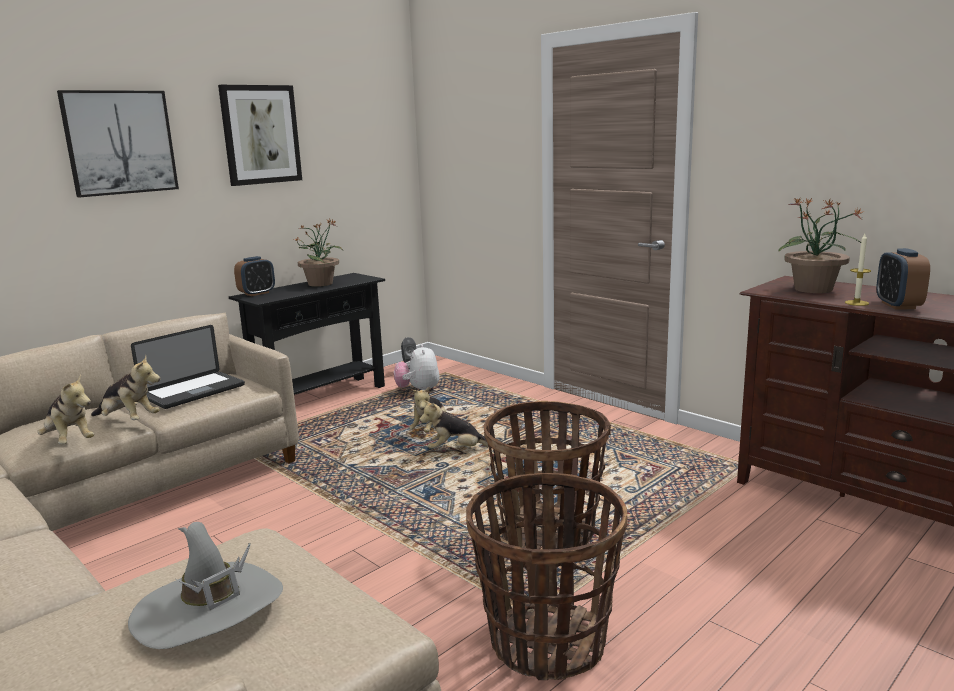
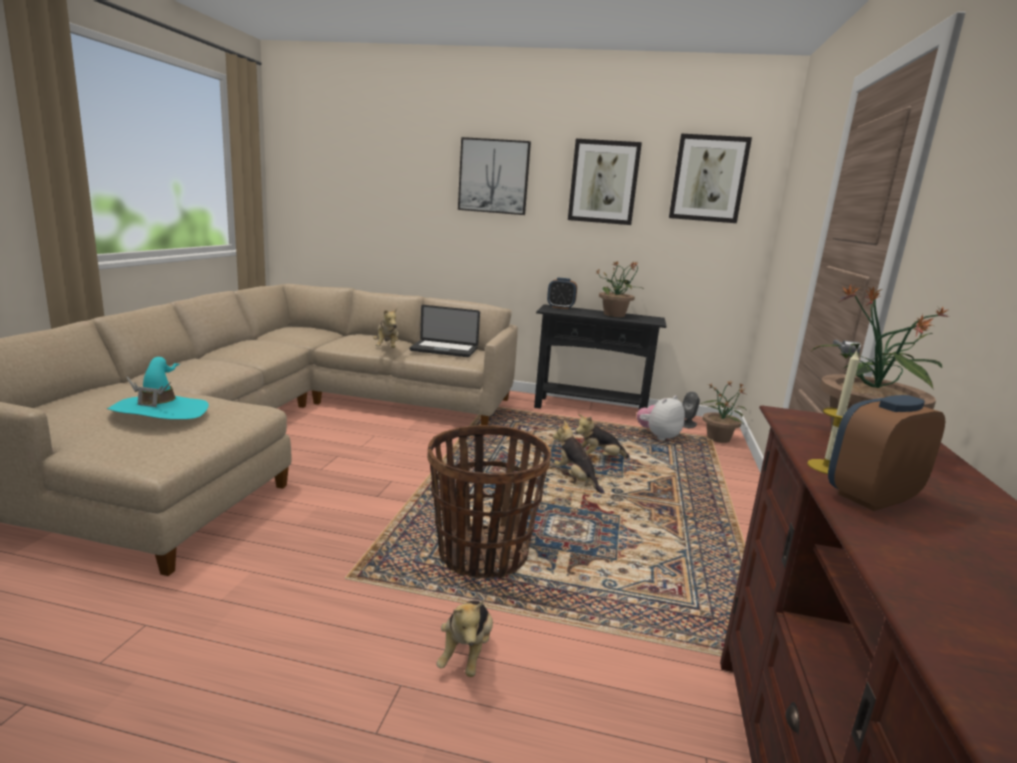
camera: 55 degrees right, 0 degrees up
(69, 441) = (347, 345): plush toy -> plush toy (466, 654)
(209, 609) = (160, 412): grey hat -> turquoise hat
(358, 120) = (708, 179): none -> picture
(449, 370) = (718, 438): none -> potted plant
(546, 642) = (318, 591): basket -> none

